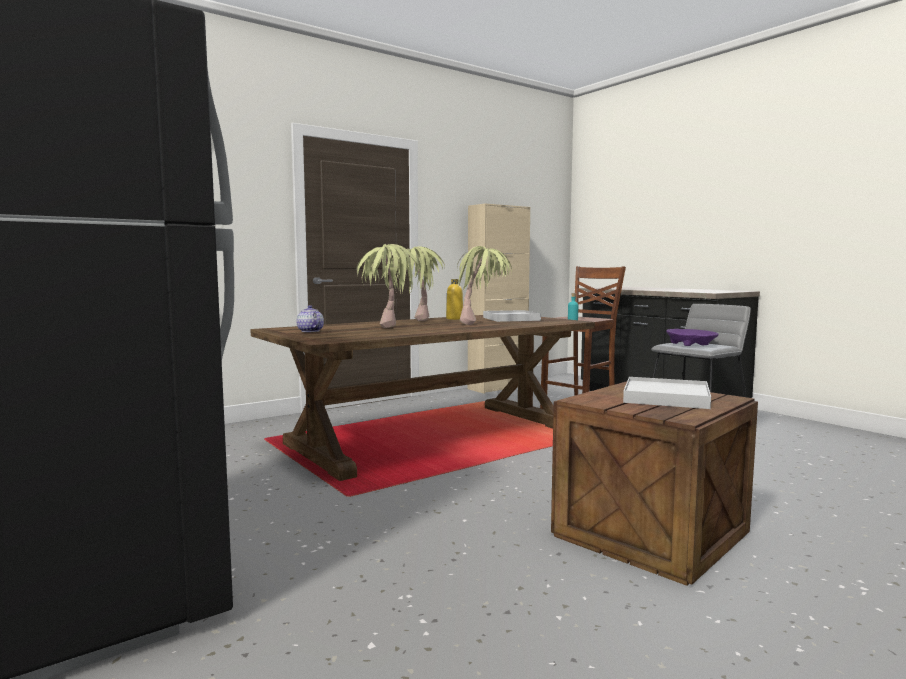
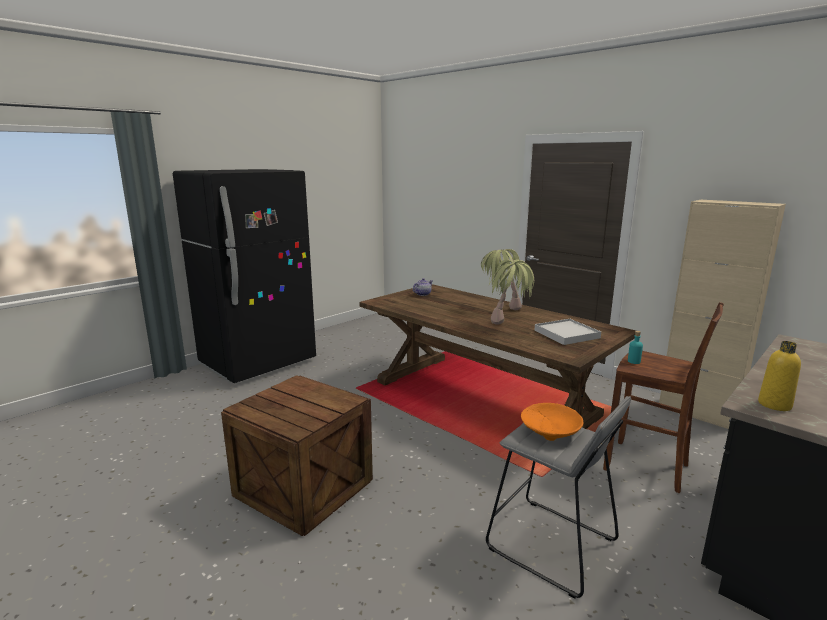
camera: 80 degrees right, 10 degrees up
(388, 330) = (441, 307): potted plant -> none
(454, 319) = (545, 317): yellow bottle -> yellow bottle (774, 405)
(666, 397) = (301, 407): white tray -> none
(691, 344) = (551, 431): purple bowl -> orange bowl

